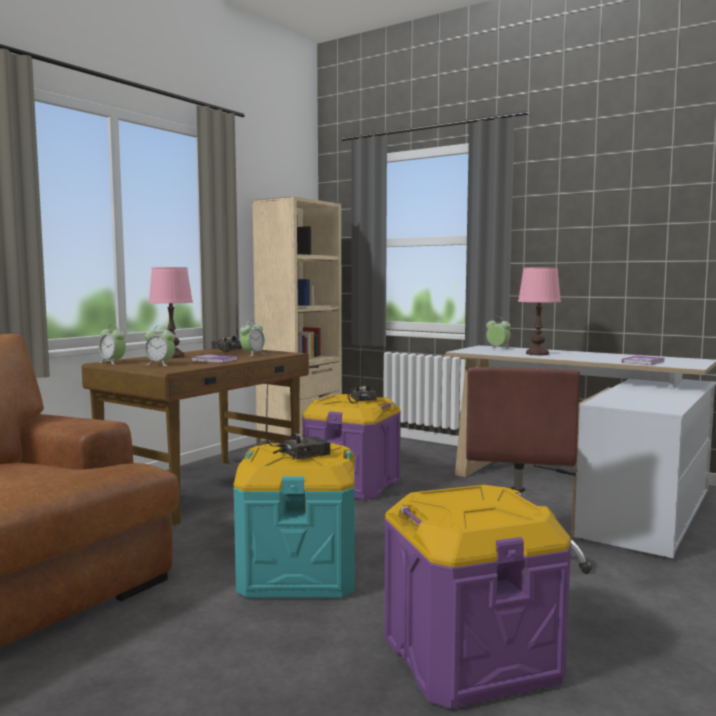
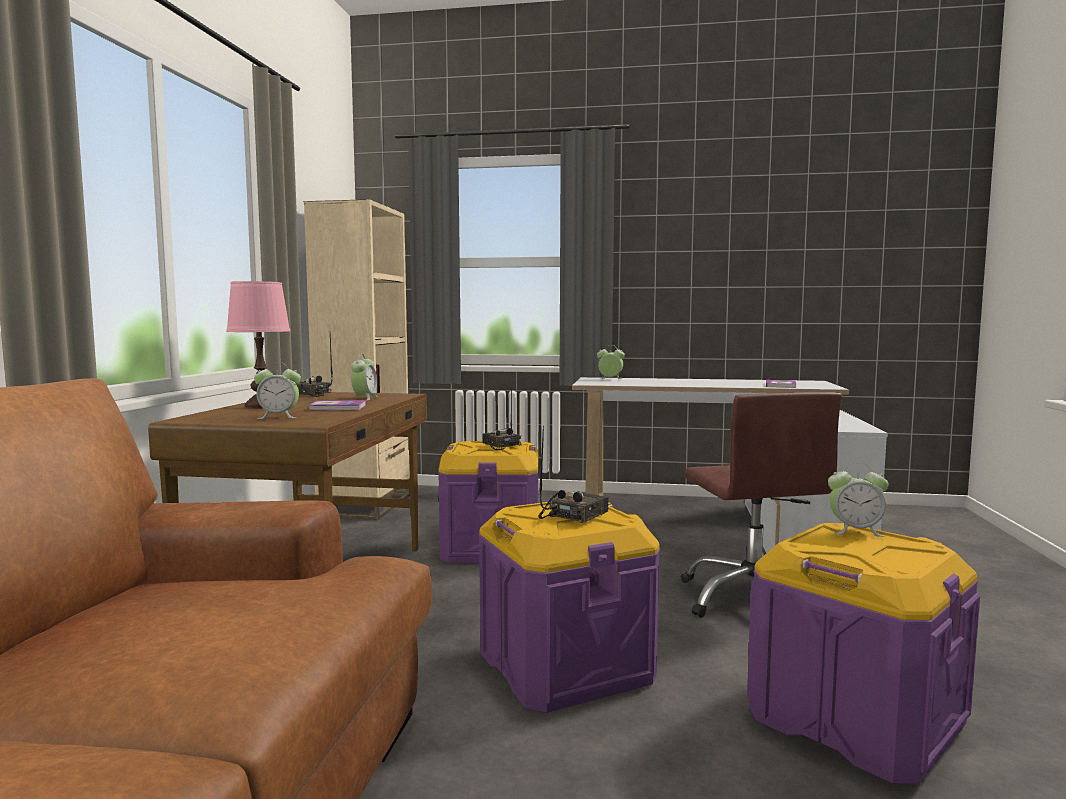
camera: 25 degrees left, 0 degrees up
(113, 362) = (196, 418): alarm clock -> alarm clock (855, 531)
(299, 573) = (566, 666): turquoise storage box -> purple storage box
(537, 354) = (667, 383): pink table lamp -> none

